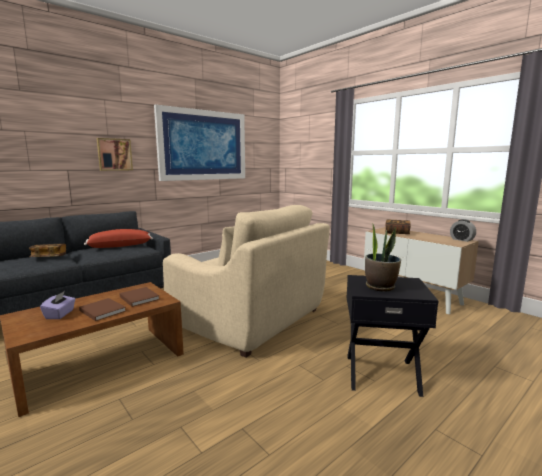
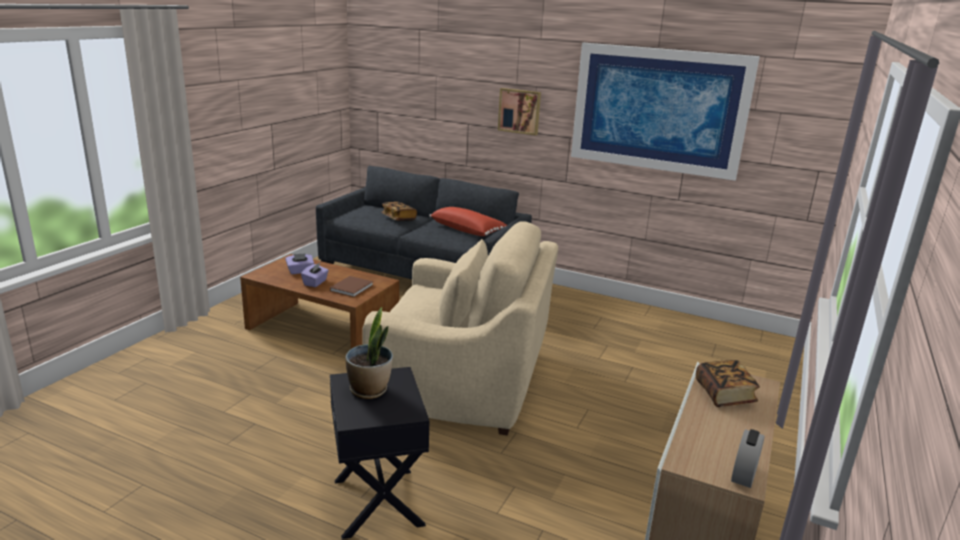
camera: 65 degrees right, 10 degrees up
(102, 310) = (315, 282): brown book -> purple tissue box
(250, 318) = (463, 380): beige armchair -> beige armchair turned 90 degrees counterclockwise

